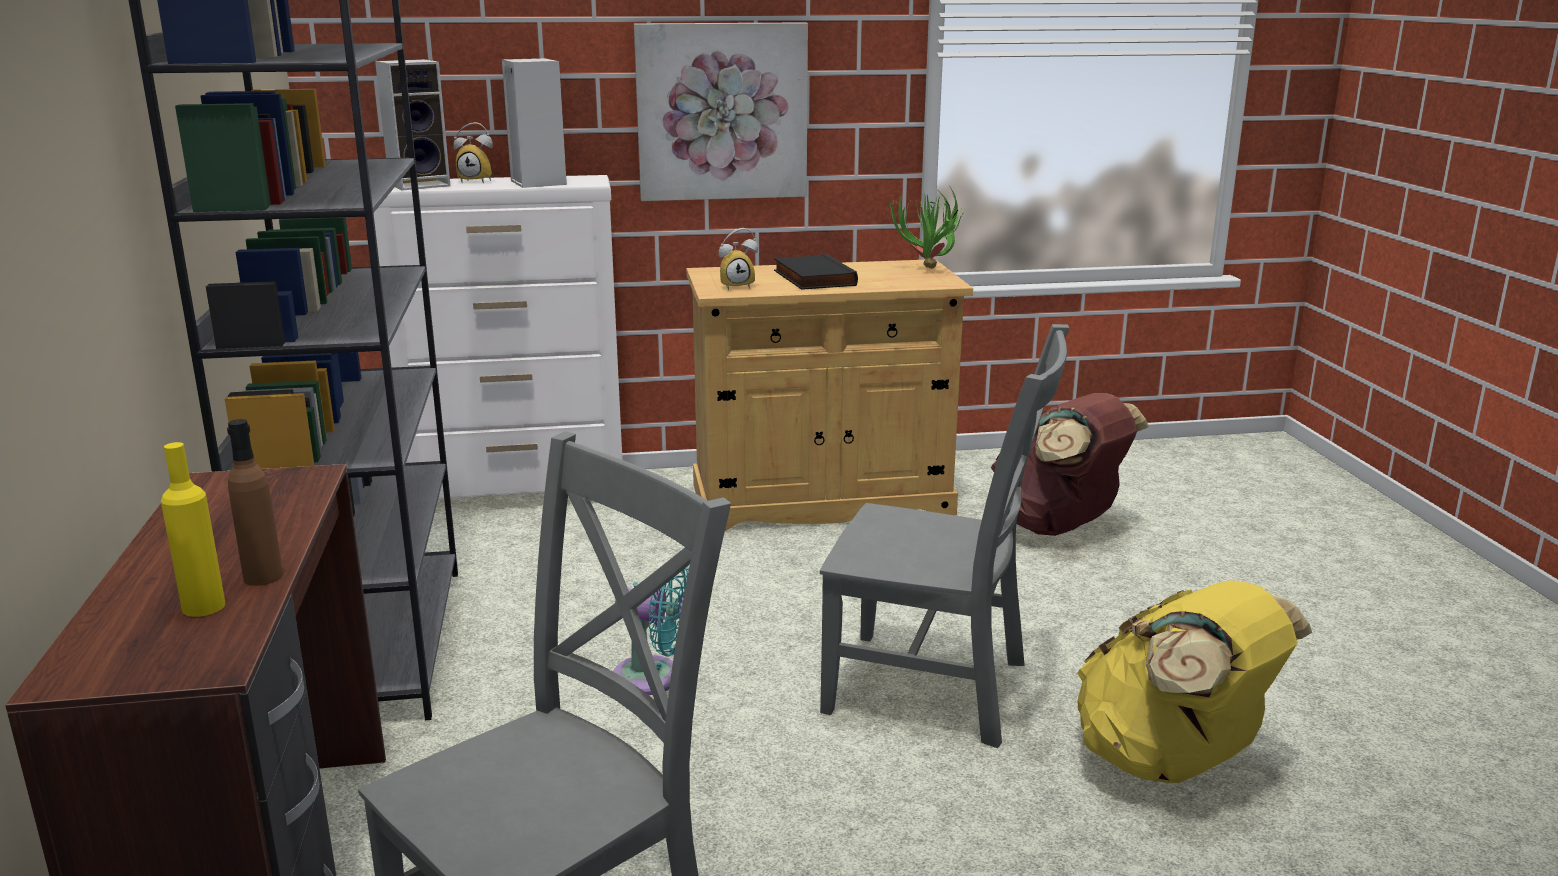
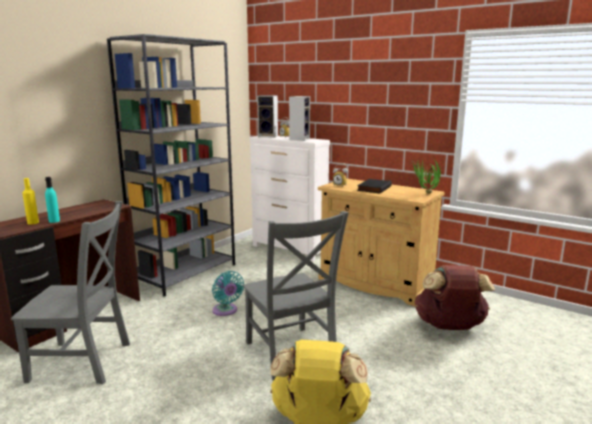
camera: 45 degrees right, 5 degrees down
(263, 577) = (54, 221): brown bottle -> turquoise bottle
(722, 112) = (372, 119): picture -> none

